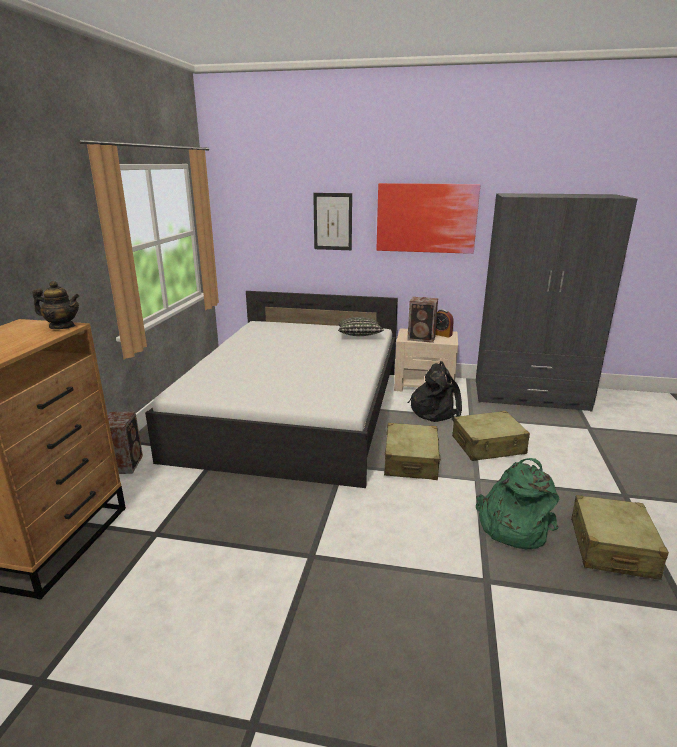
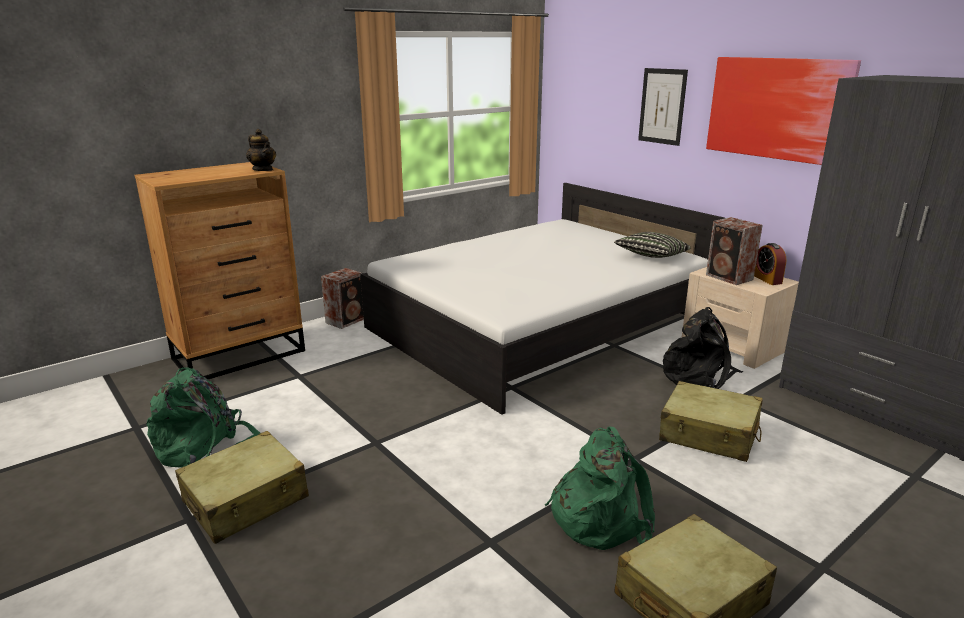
camera: 40 degrees right, 0 degrees up
(160, 651) = (204, 447): none -> green backpack
(411, 461) = (586, 411): beige suitcase -> beige suitcase (246, 500)

